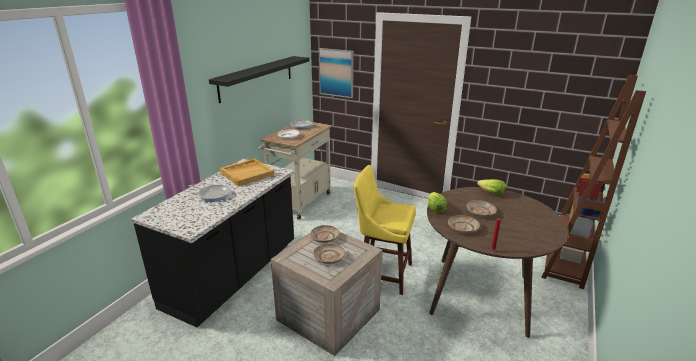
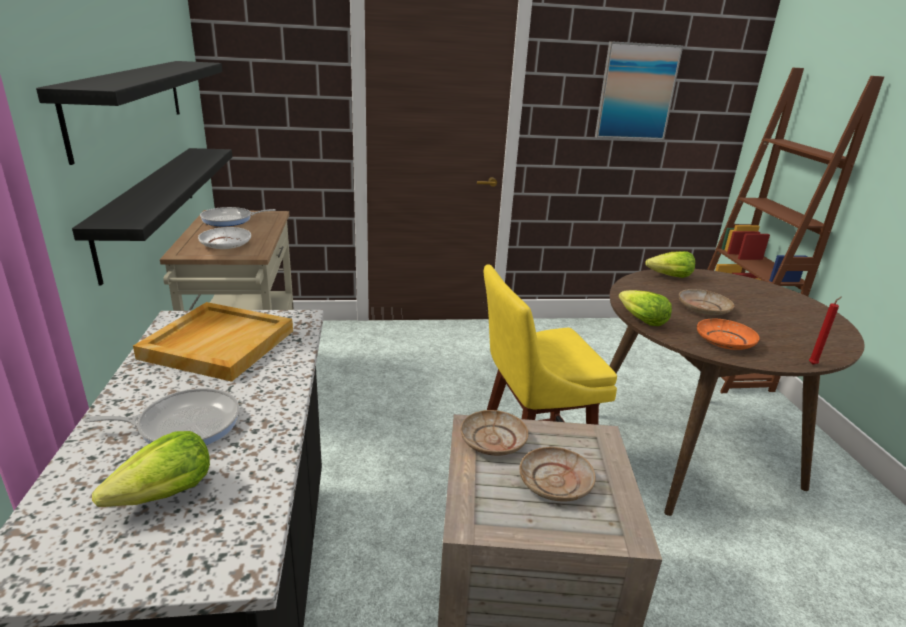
camera: 35 degrees left, 0 degrees up
(191, 210) = (165, 494): none -> lettuce
(261, 117) = (149, 205): none -> black shelf
(336, 72) = (265, 103): picture -> picture (636, 92)
(462, 228) = (724, 341): beige plate -> orange plate

